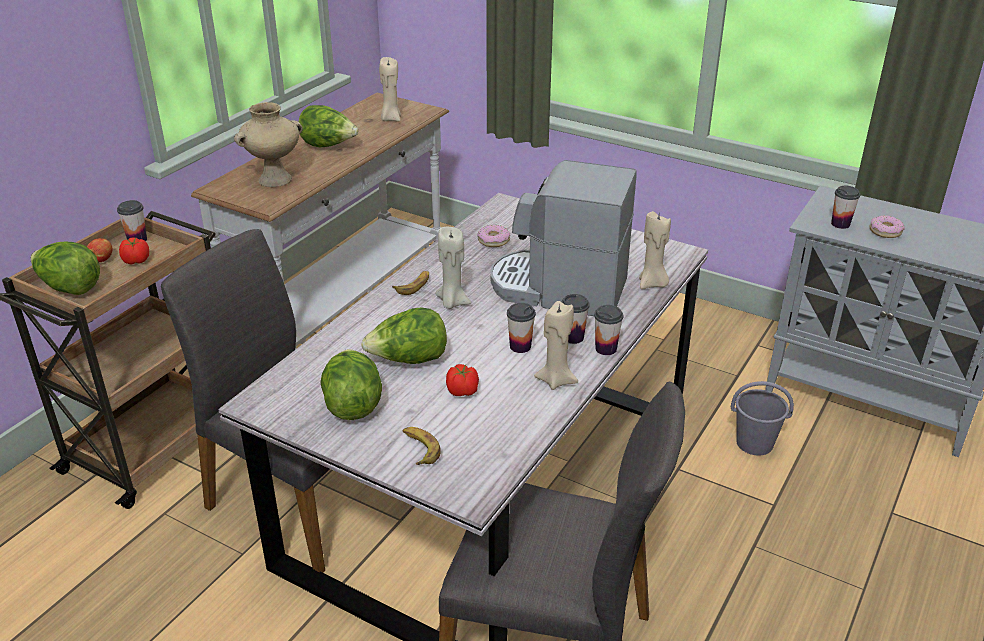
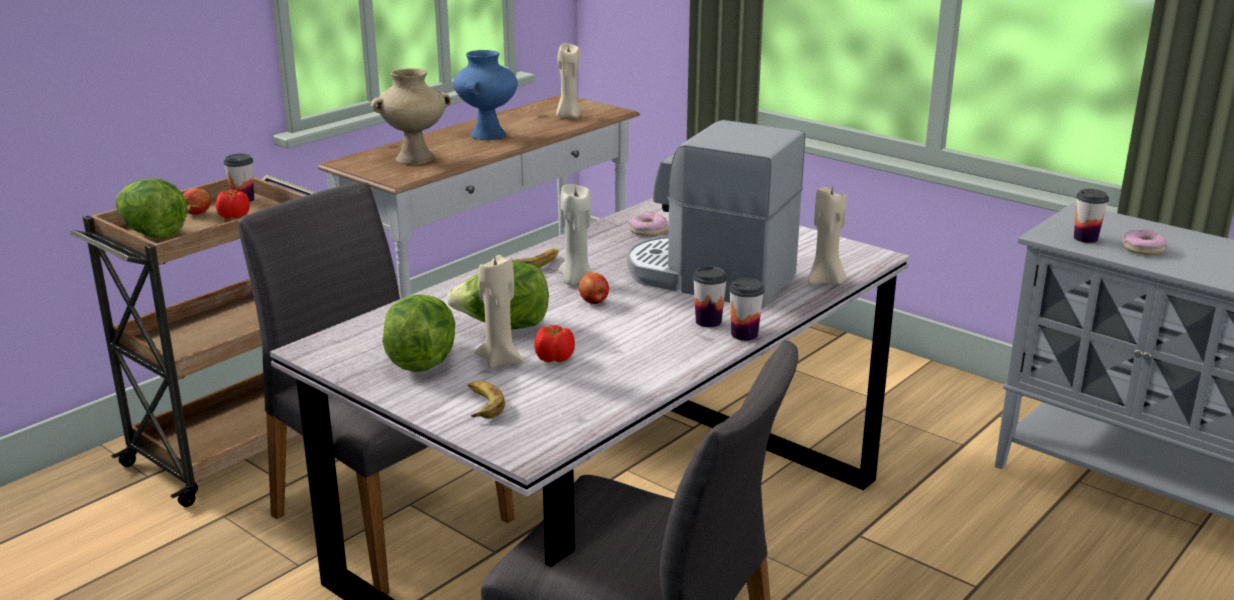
camera: 10 degrees right, 10 degrees down
(328, 146) = (487, 134): lettuce -> blue vase
(474, 325) = (594, 302): none -> apple
(520, 346) = (640, 325): cup -> none
(556, 380) = (671, 358): beige candle -> beige candle (500, 360)
(755, 443) = (968, 518): grey bucket -> none

